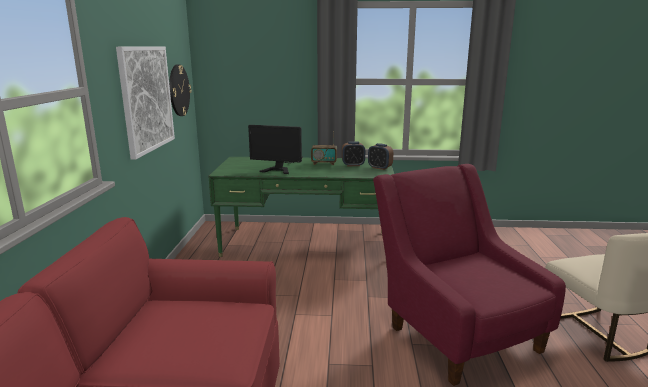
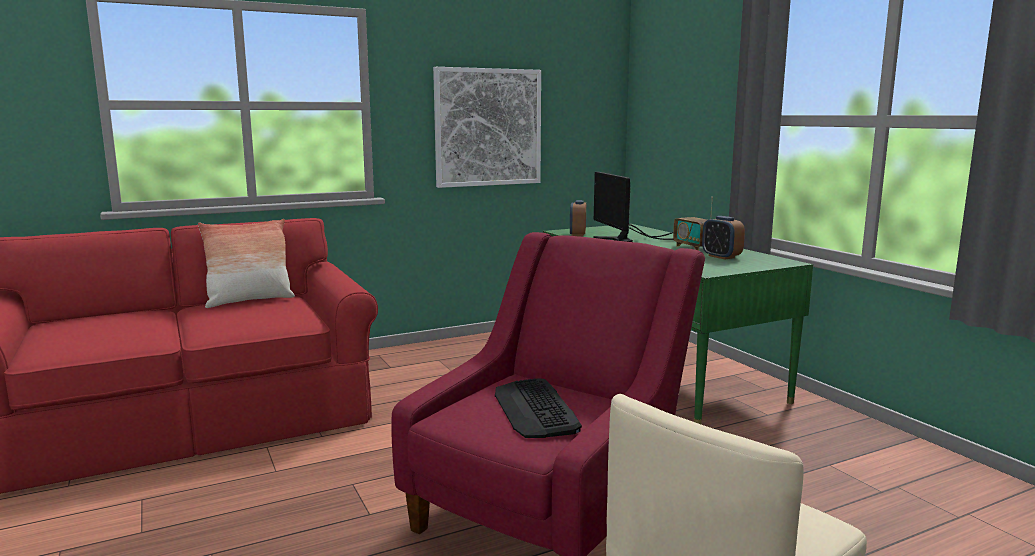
camera: 60 degrees right, 5 degrees down
(139, 325) = (249, 301): none -> pillow
(179, 90) = (576, 127): wall clock -> none
(379, 168) = (741, 266): alarm clock -> alarm clock (577, 234)
(482, 274) = (535, 409): none -> keyboard

